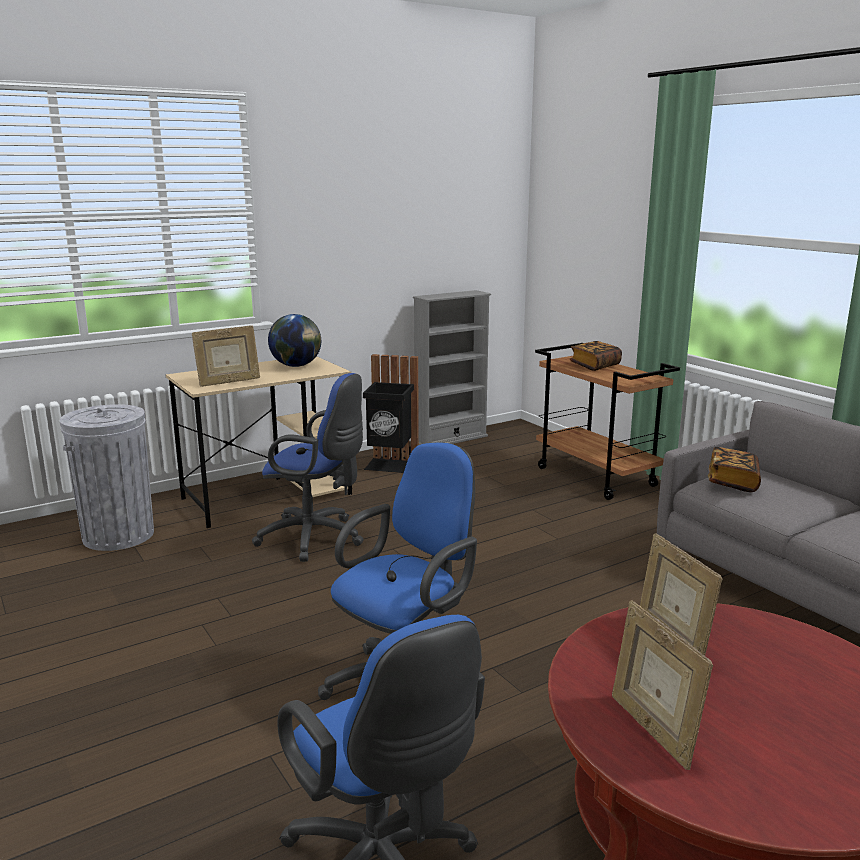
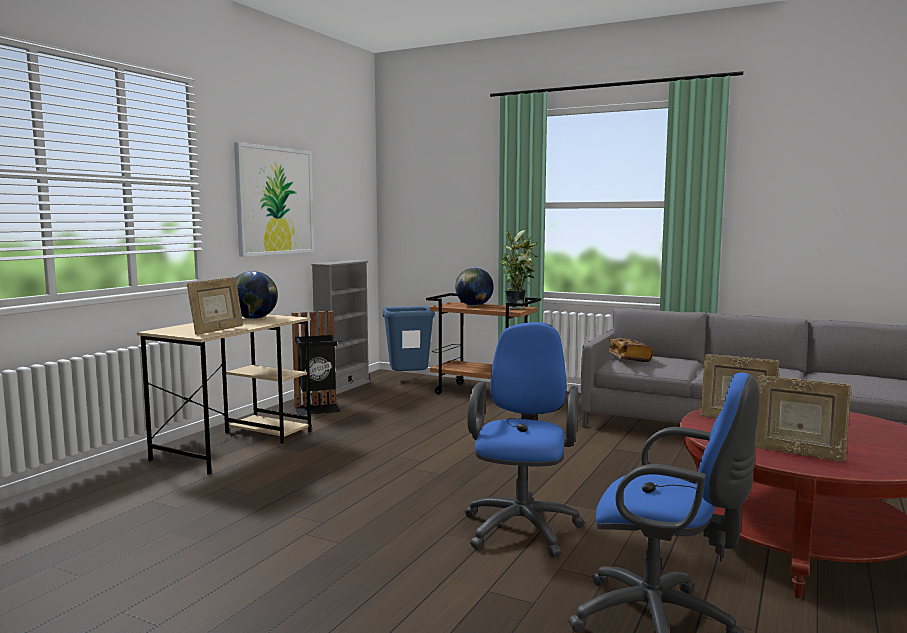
camera: 30 degrees left, 10 degrees down
(118, 535) = (120, 496): grey trash can -> none
(316, 538) = (323, 462): blue office chair -> none
(362, 224) = (275, 201): none -> picture
(533, 441) = (409, 380): none -> blue trash can
(595, 366) = (474, 305): book -> globe
(640, 378) = (517, 308): none -> potted plant

